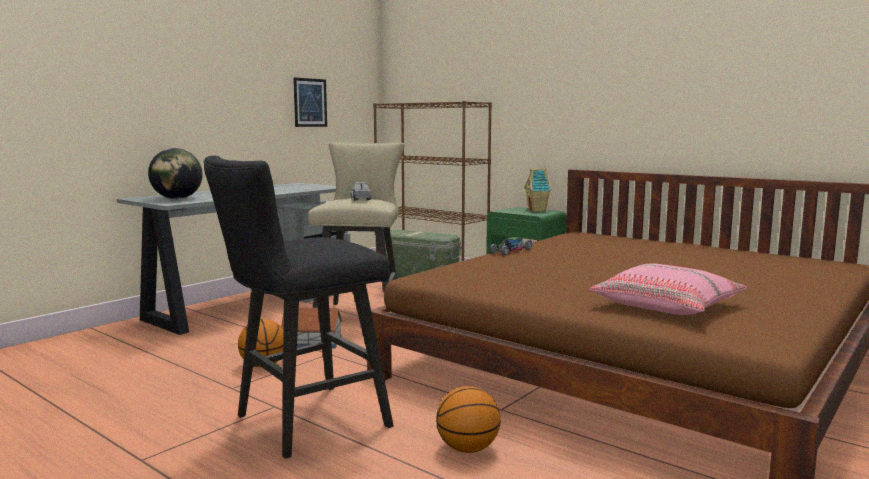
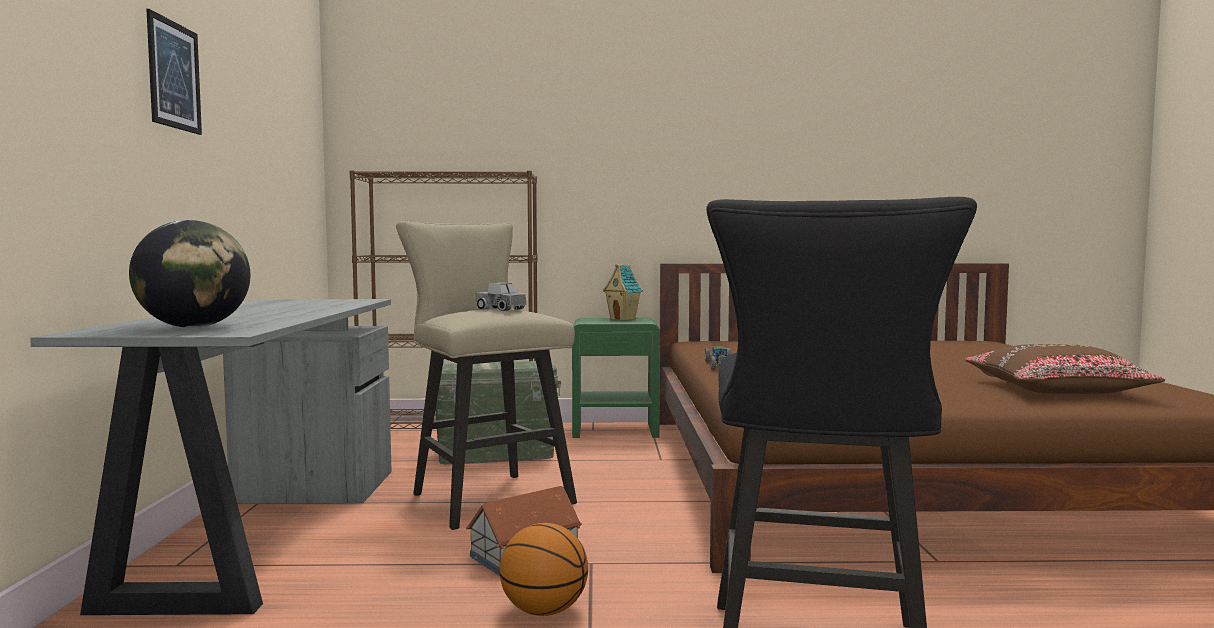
camera: 40 degrees left, 5 degrees down
(310, 102) = (264, 161): picture -> picture (174, 75)
(468, 449) = (1033, 616): basketball -> none
(667, 305) = (1056, 389): pink pillow -> brown pillow

